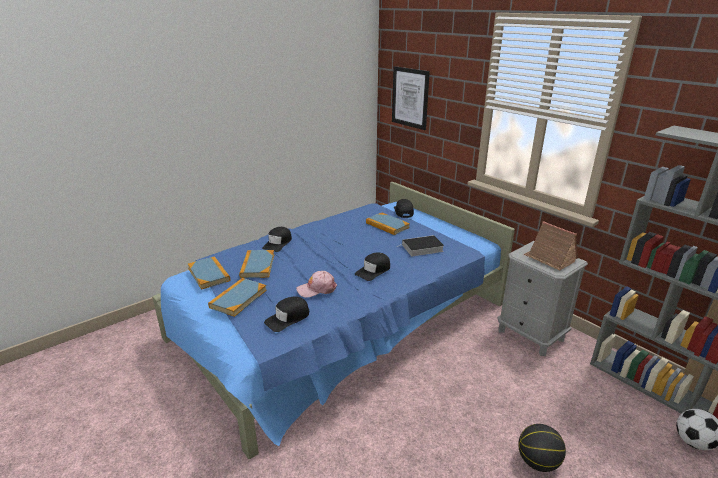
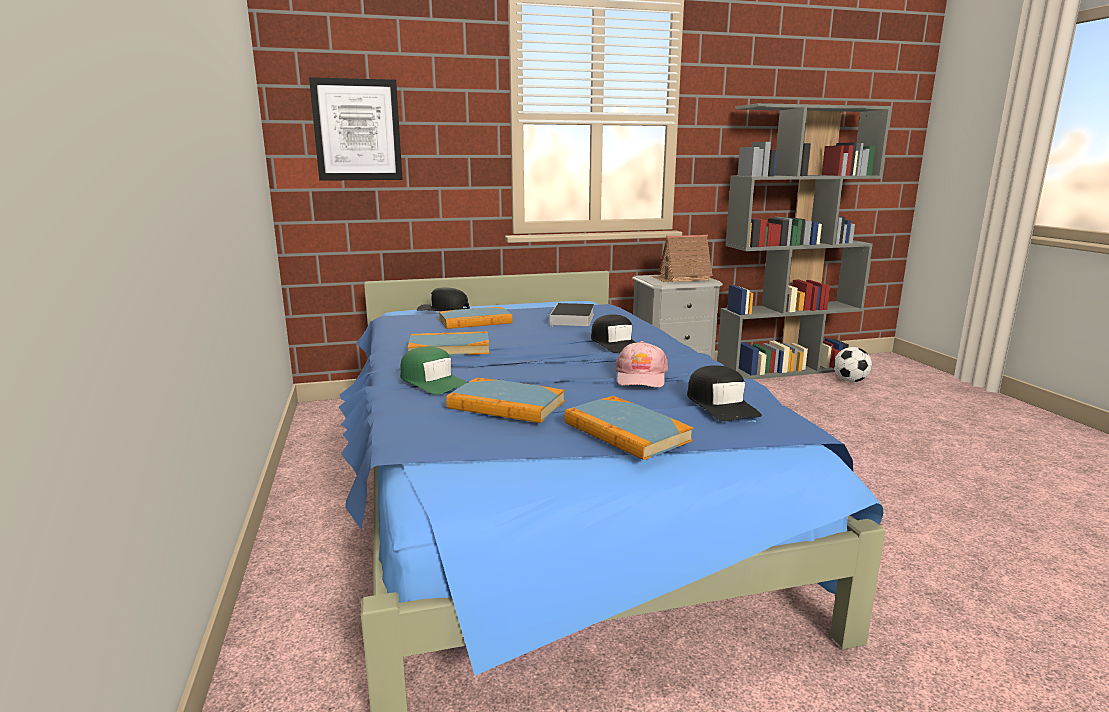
camera: 65 degrees left, 10 degrees down
(209, 274) = (484, 452): book -> book (449, 348)
(278, 243) = (432, 381): black cap -> green cap
(537, 462) = (871, 440): basketball -> none

